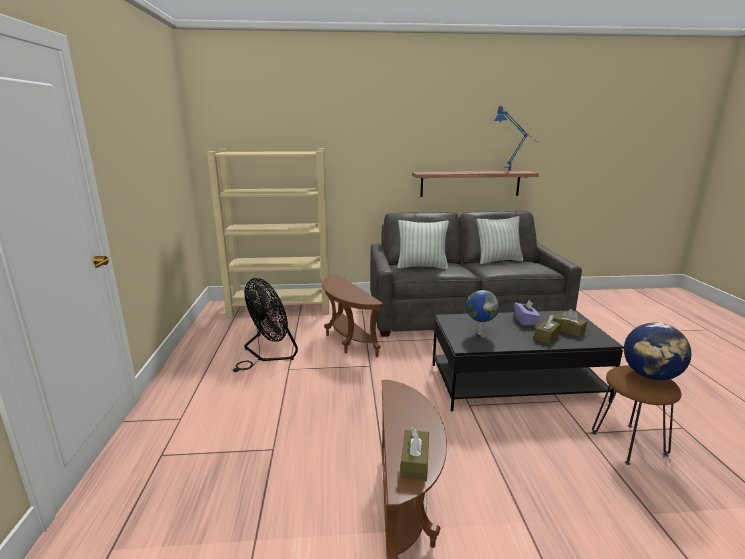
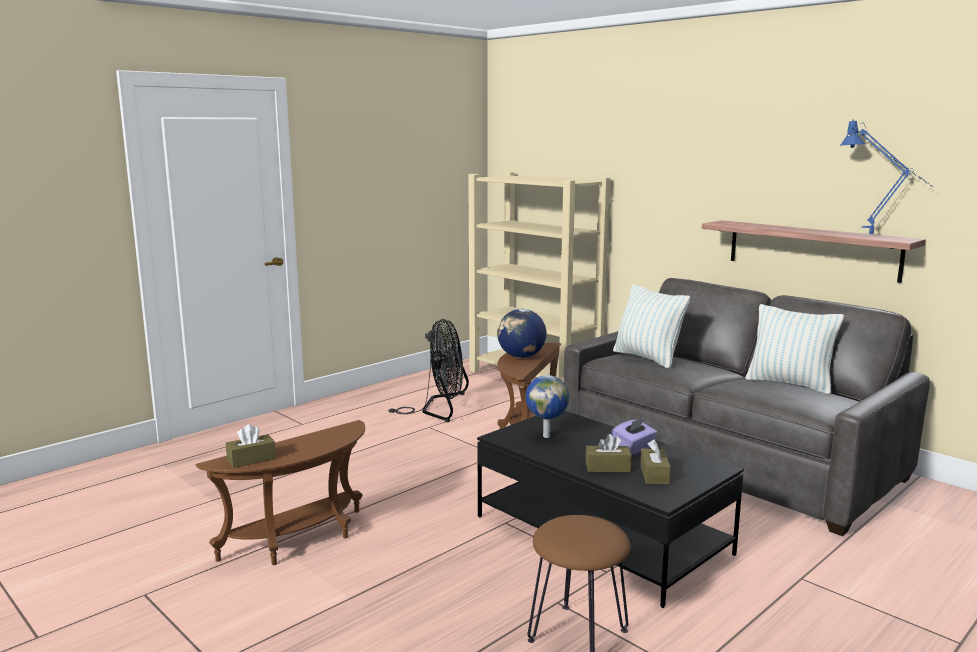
camera: 50 degrees right, 5 degrees down
(650, 376) = (591, 534): globe -> globe (521, 357)

